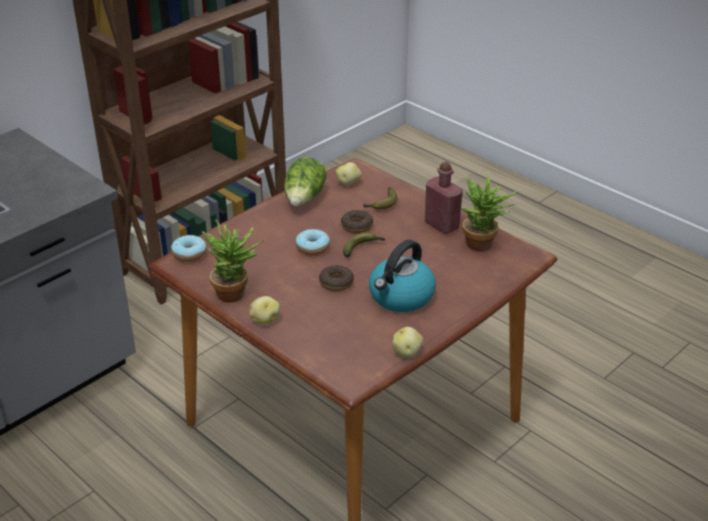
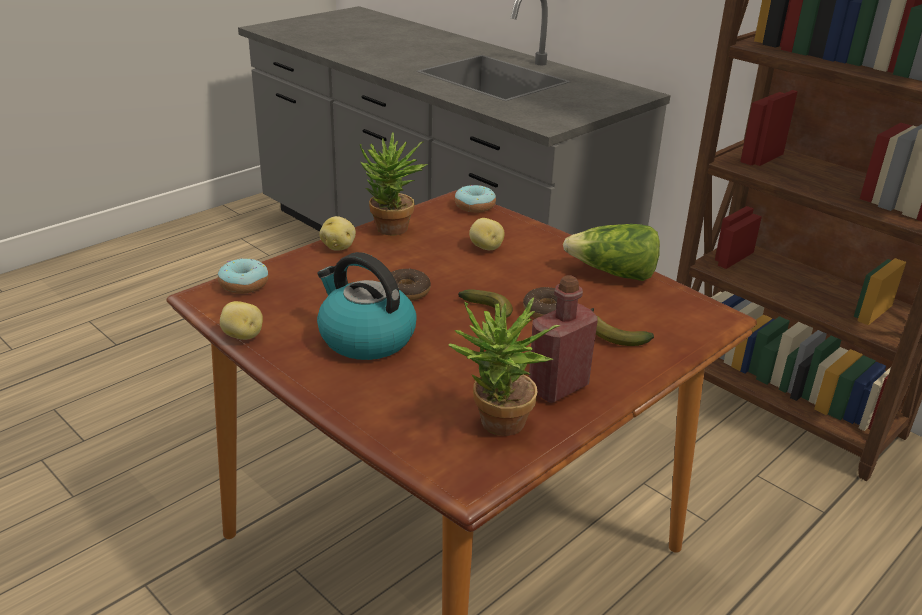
camera: 90 degrees right, 5 degrees down
(312, 248) = (489, 277): donut -> donut (244, 284)
(348, 183) = (669, 308): potato -> potato (486, 247)

